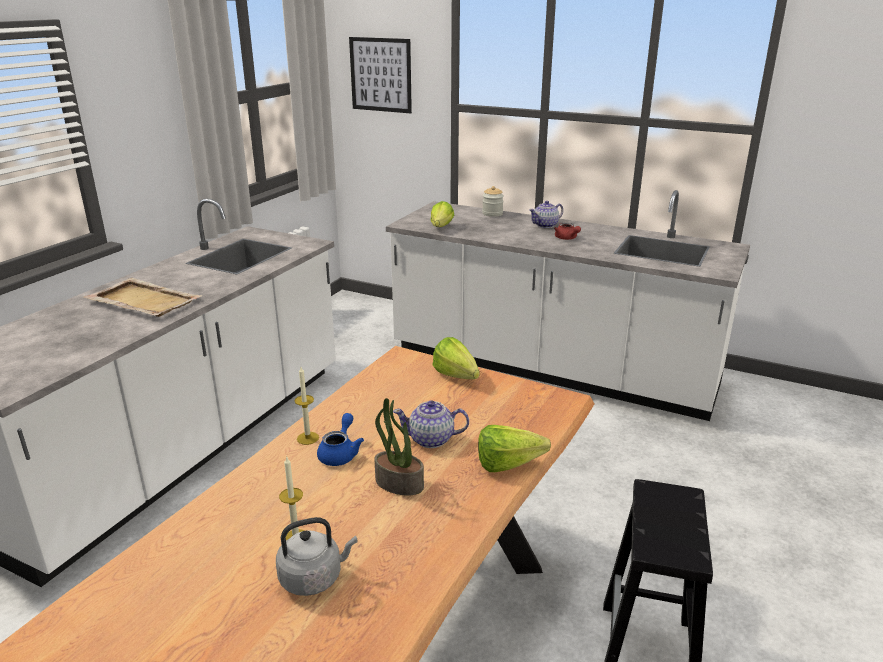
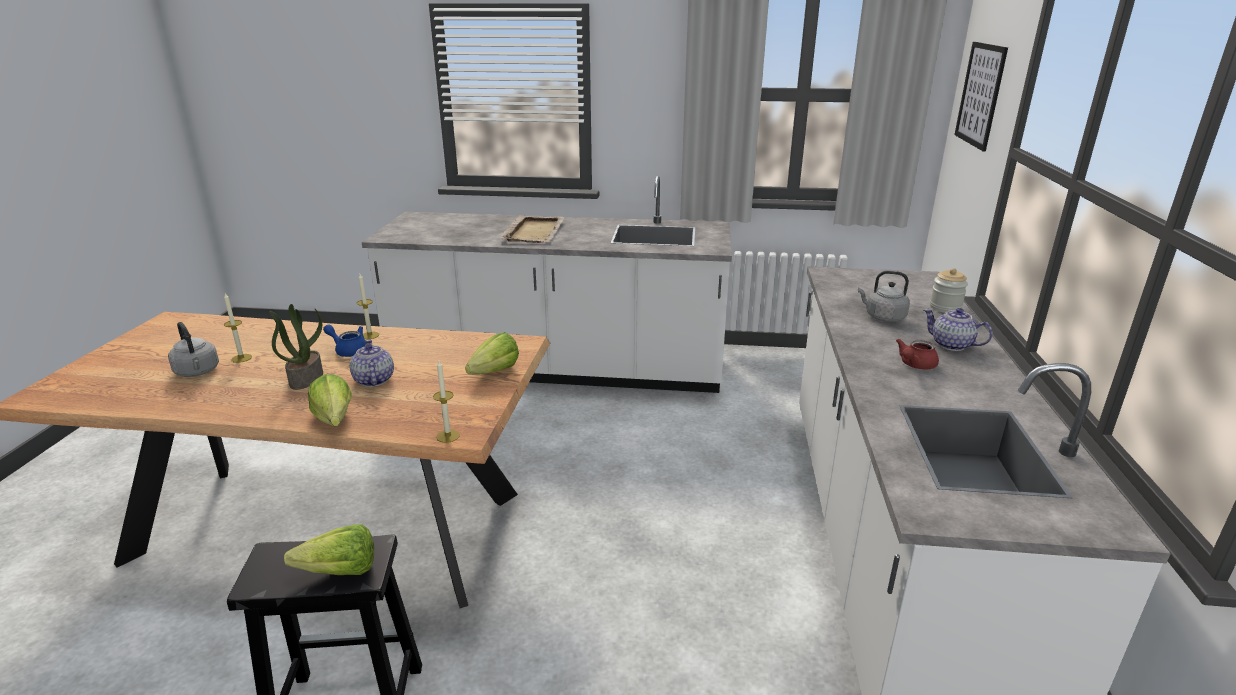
camera: 70 degrees right, 0 degrees up
(340, 453) = (349, 350): blue teapot -> blue teapot turned 150 degrees counterclockwise
(439, 229) = (837, 290): lettuce -> lettuce (333, 572)
(494, 229) = (883, 317): none -> grey kettle
(563, 407) = (448, 436): none -> candle

